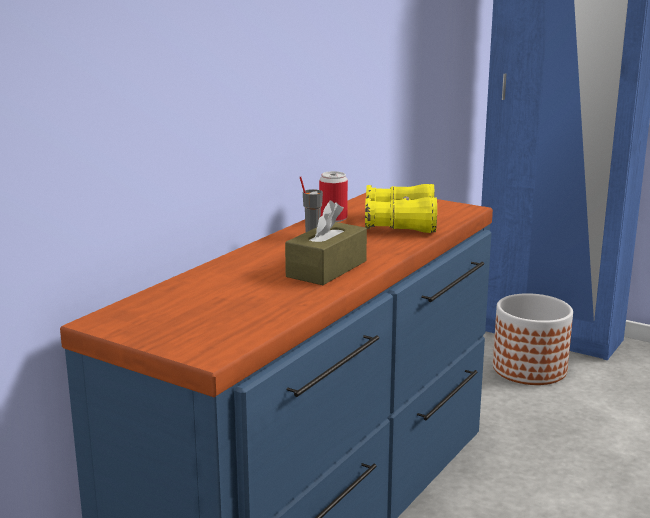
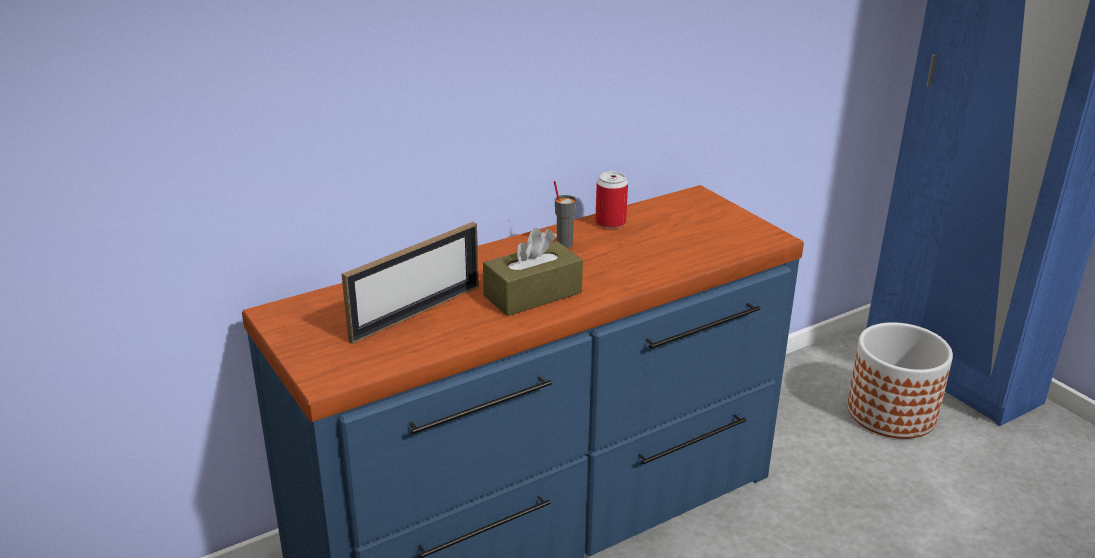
camera: 25 degrees right, 10 degrees up
(239, 297) = (416, 313): none -> picture frame
(400, 223) = (673, 245): yellow binoculars -> none

